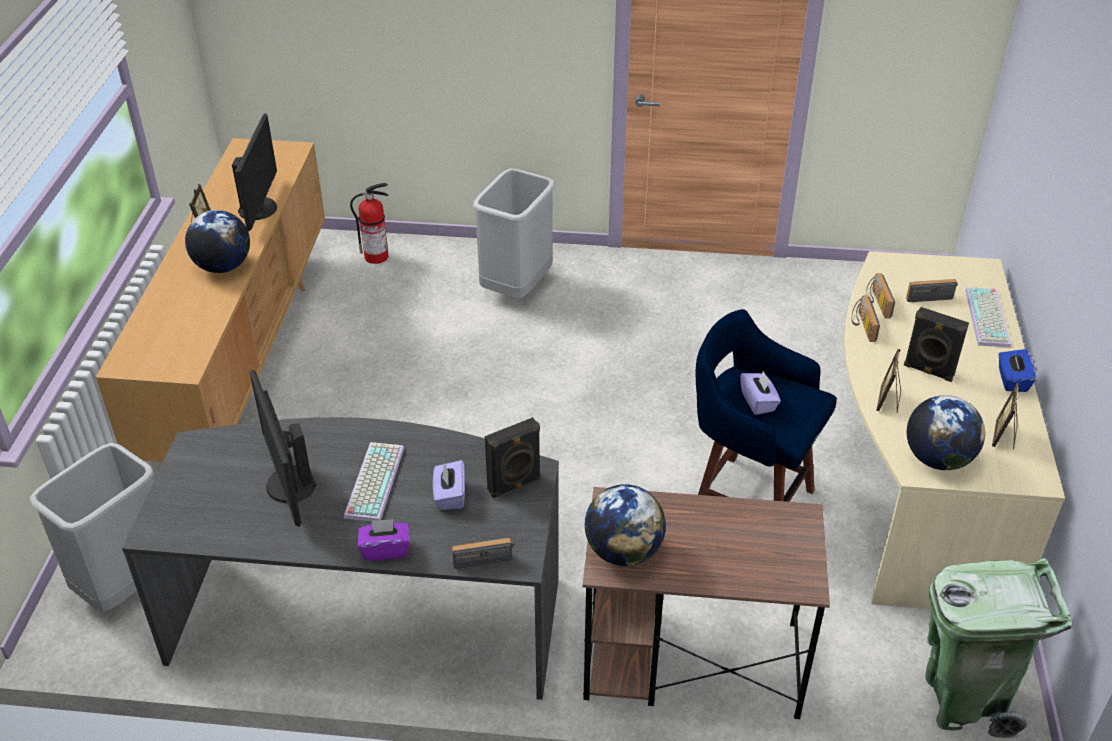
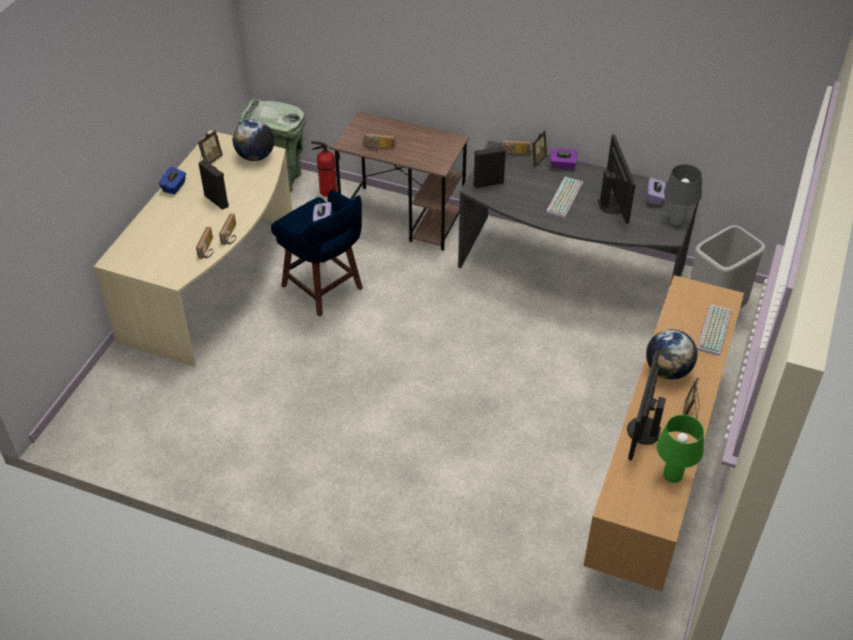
camera: 165 degrees left, 5 degrees up
(179, 473) = (677, 221): none -> grey table lamp
(229, 179) = (673, 476): none -> green table lamp
(377, 256) = (533, 571): fire extinguisher -> fire extinguisher (327, 191)
(450, 496) = (524, 184): purple tissue box -> purple tissue box (655, 197)
(517, 288) = (412, 499): grey trash can -> none
(623, 551) = (443, 145): globe -> none
(888, 401) = (255, 188): picture frame -> picture frame (536, 160)
(929, 296) = (169, 247): radio -> radio (378, 148)
(989, 319) = (148, 225): keyboard -> keyboard (713, 329)

